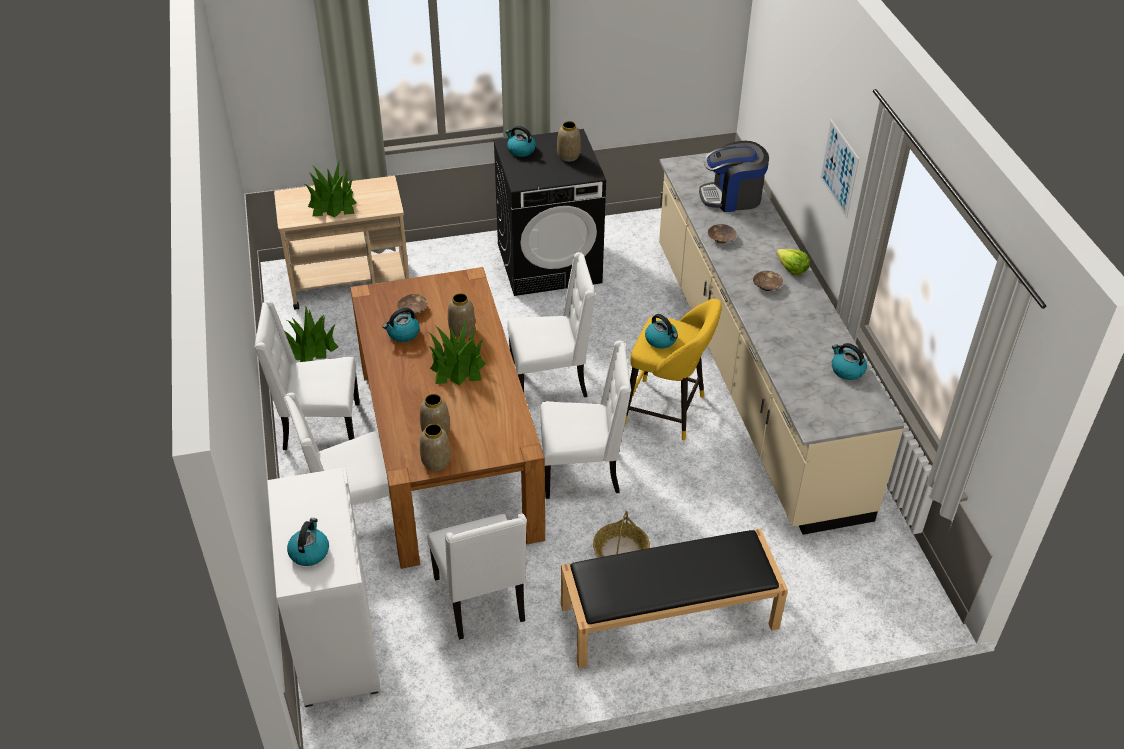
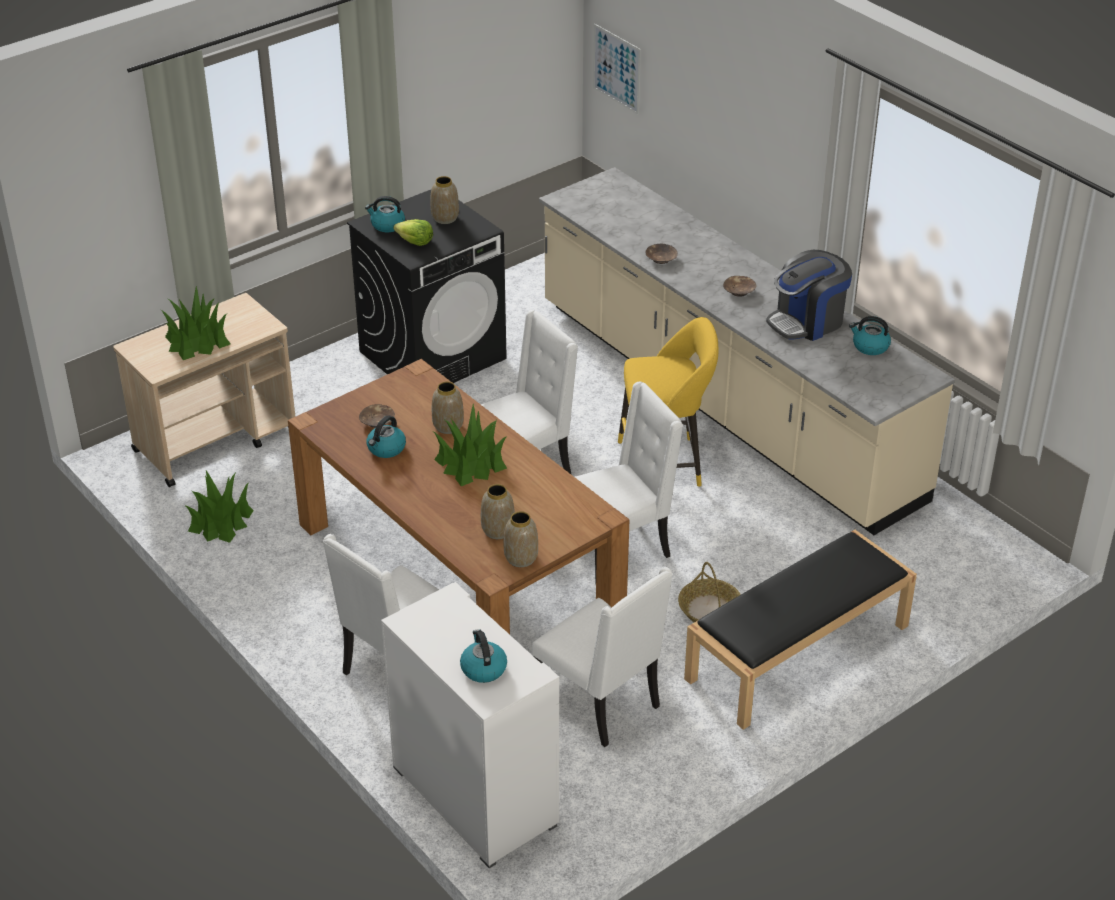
camera: 25 degrees left, 5 degrees down
(319, 428) = (295, 599): white chair -> none
(661, 340) = (655, 379): kettle -> none
(732, 197) = (642, 216): coffee machine -> coffee machine (807, 321)
(791, 269) = (752, 269): lettuce -> lettuce (415, 242)
(839, 169) = (774, 149): picture -> picture (616, 69)

